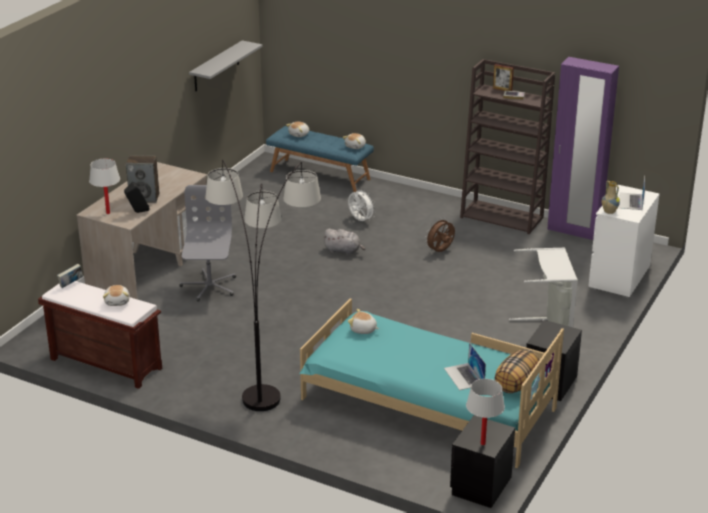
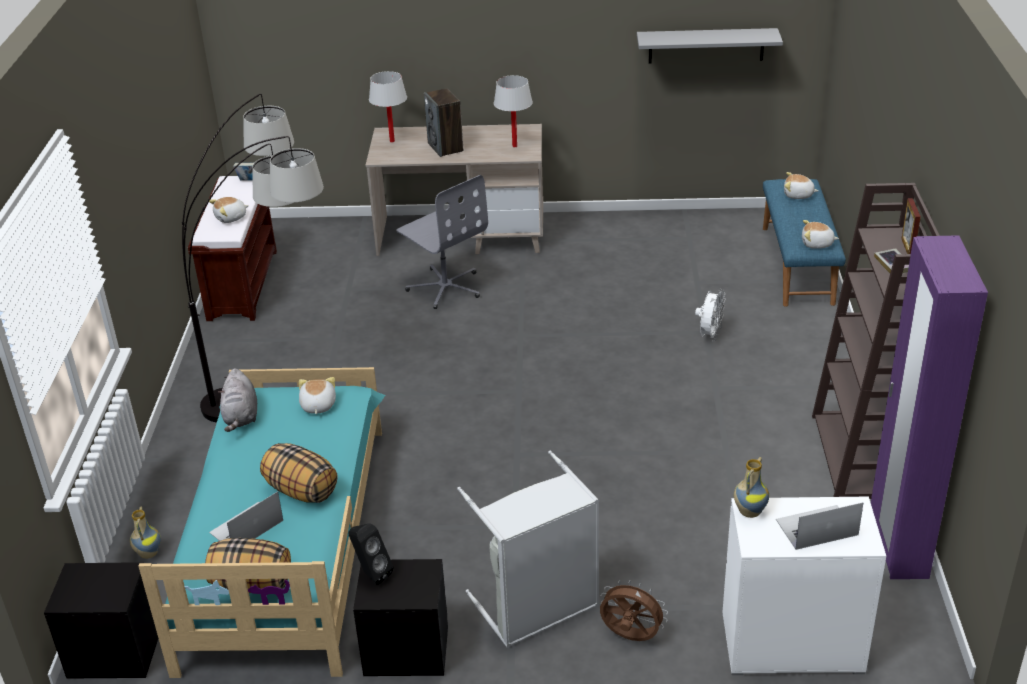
camera: 65 degrees right, 5 degrees up
(137, 212) = (408, 155): black speaker -> black speaker (371, 574)
(209, 286) = (445, 287): grey office chair -> grey office chair turned 75 degrees clockwise
(344, 251) = (616, 350): grey plush toy -> grey plush toy (241, 417)
(395, 458) = (148, 553): none -> vase
(440, 251) = (693, 429): brown fan -> brown fan (630, 637)
(445, 352) = (301, 491): none -> pillow
(482, 443) = (74, 591): white table lamp -> white table lamp (514, 146)

